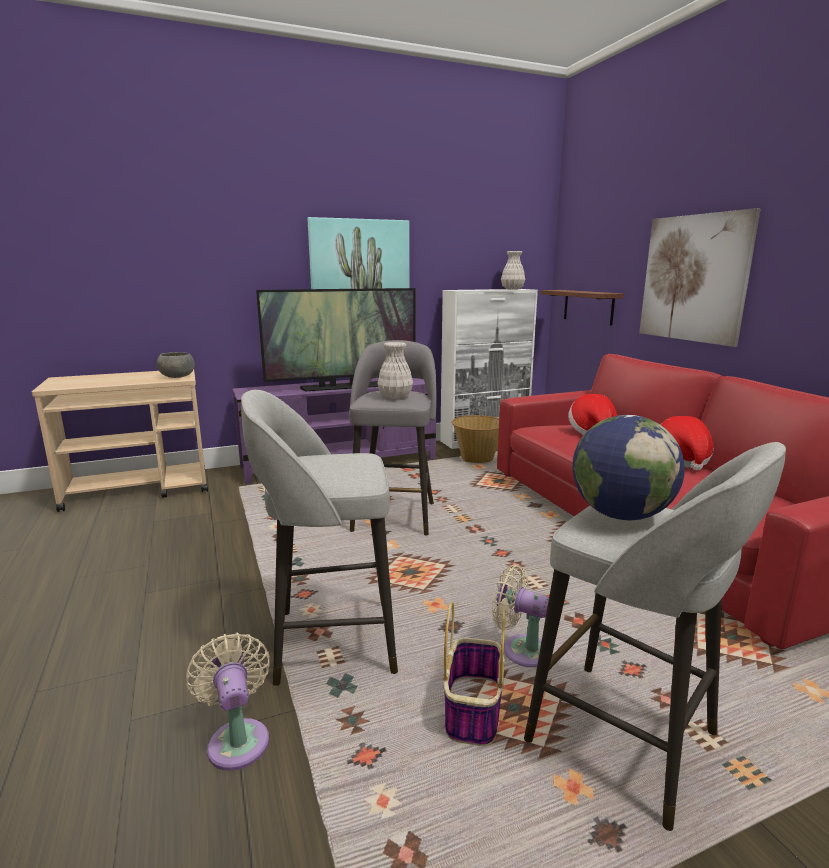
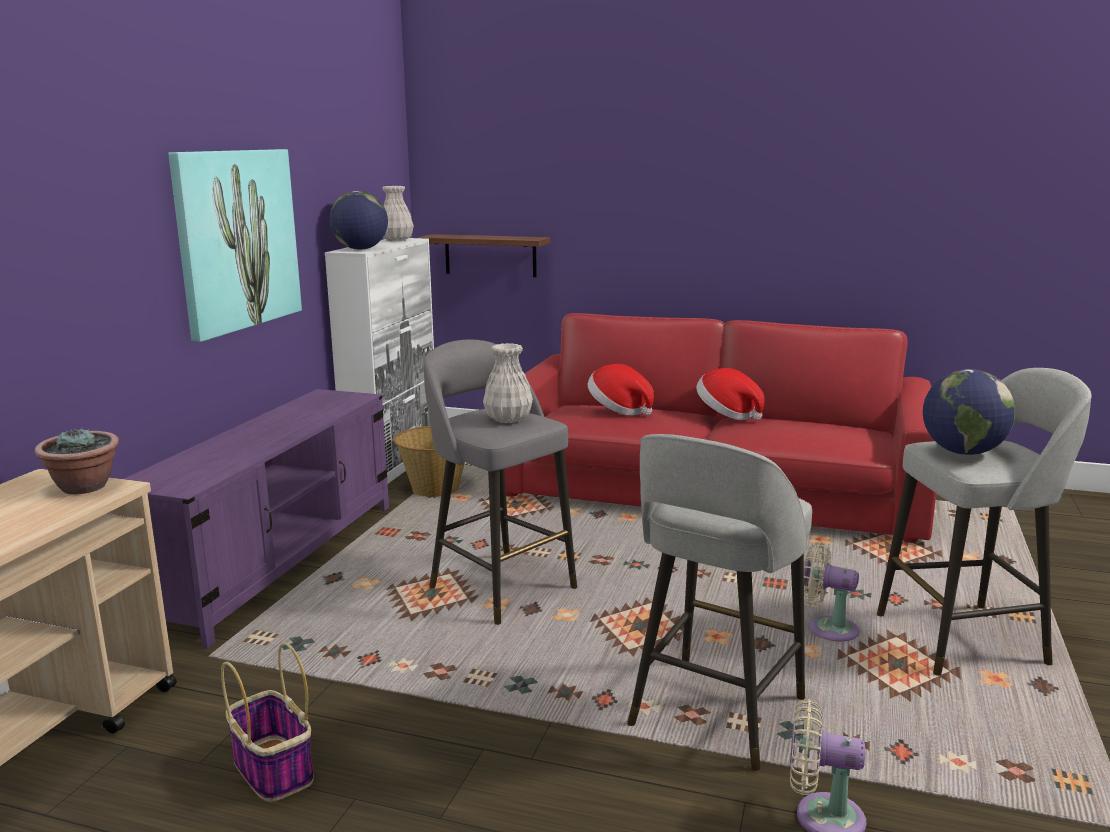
camera: 50 degrees left, 0 degrees up
(177, 376) = (84, 487): grey bowl -> potted plant
(342, 387) = (283, 434): television -> none
(465, 290) = (360, 249): none -> globe
(472, 709) = (883, 682): basket -> basket (272, 769)
(521, 650) = (827, 629): beige fan -> beige fan turned 45 degrees clockwise
(693, 278) = (650, 219): picture -> none

